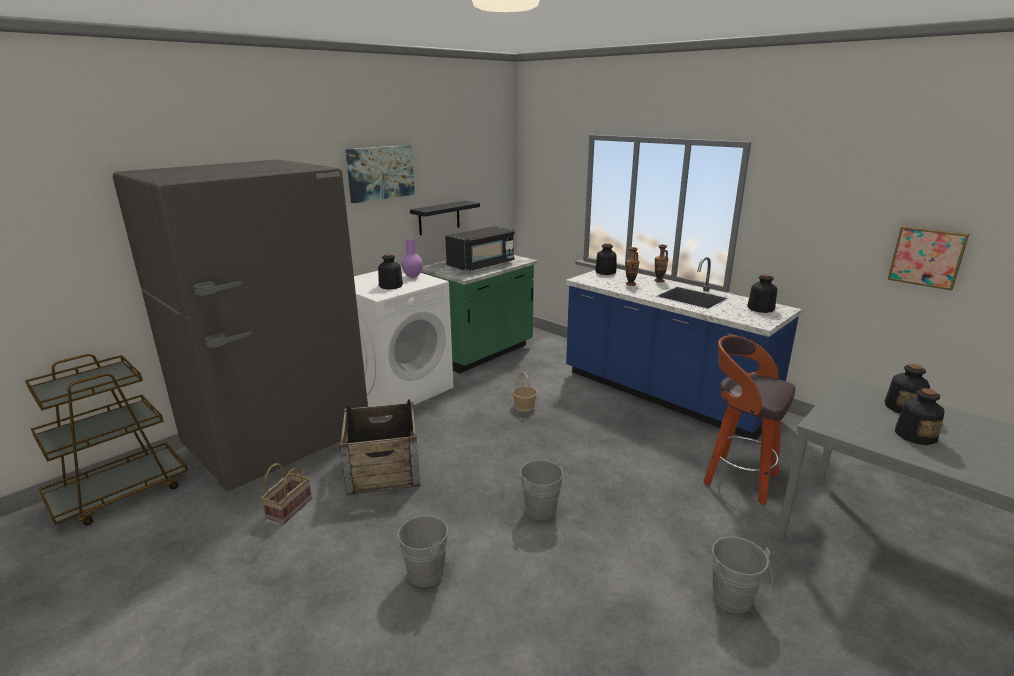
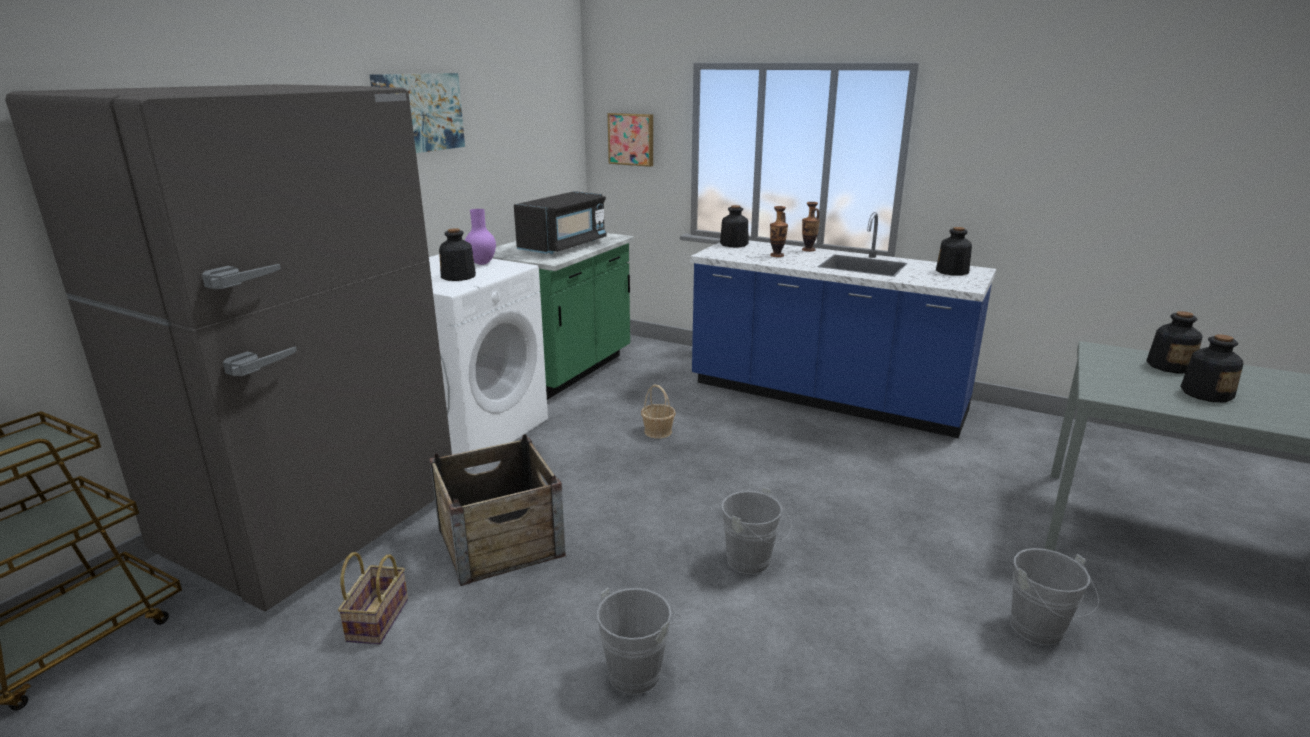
camera: 15 degrees left, 0 degrees up
(439, 218) = (495, 182): black shelf -> none
(738, 479) = (965, 485): stool -> none
(927, 256) = (1141, 192): picture -> picture (631, 139)

